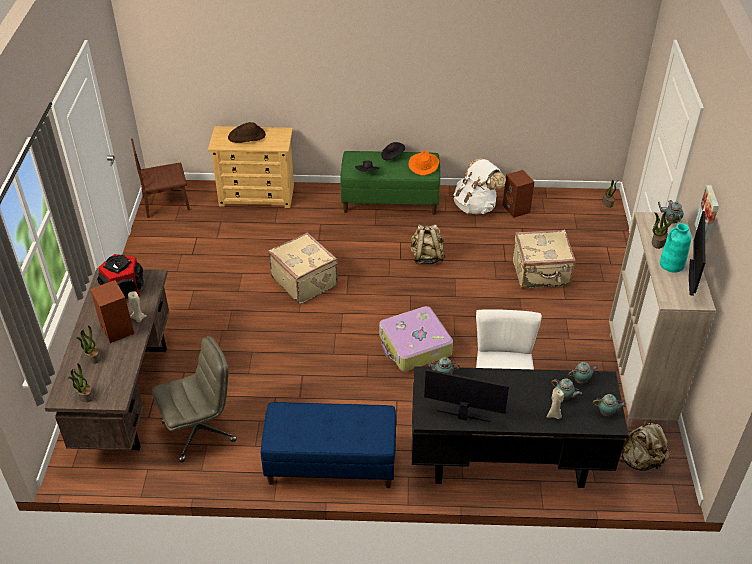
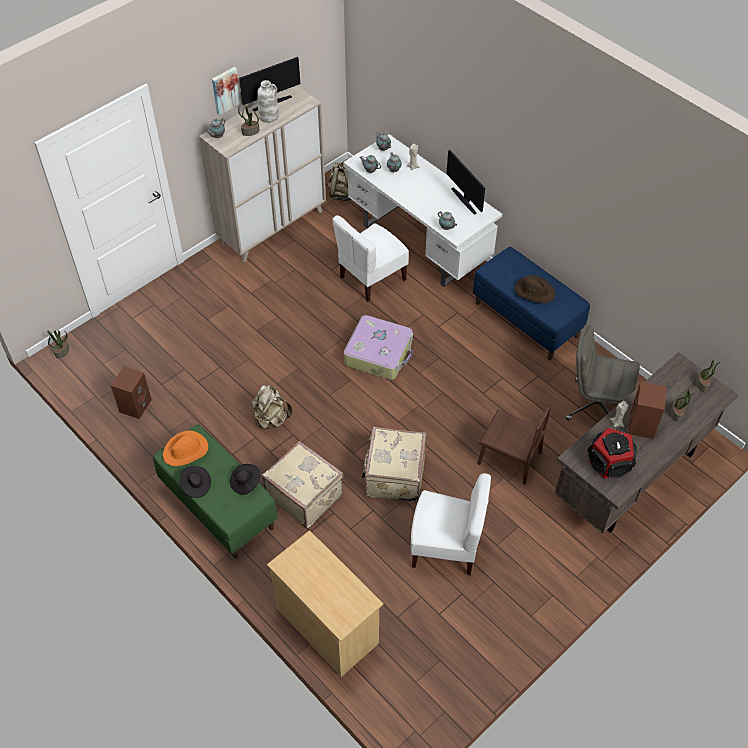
camera: 135 degrees left, 10 degrees up
(166, 203) = (427, 698): brown chair -> brown chair (509, 458)
(226, 268) = (446, 547): none -> white chair
(247, 136) = (325, 588): brown hat -> brown hat (534, 291)
(476, 206) = (160, 436): white backpack -> none
(507, 463) = (419, 244): black desk -> white desk
(541, 274) = (212, 335): beige suitcase -> beige suitcase (305, 494)
(671, 264) = (269, 116): turquoise vase -> white vase

